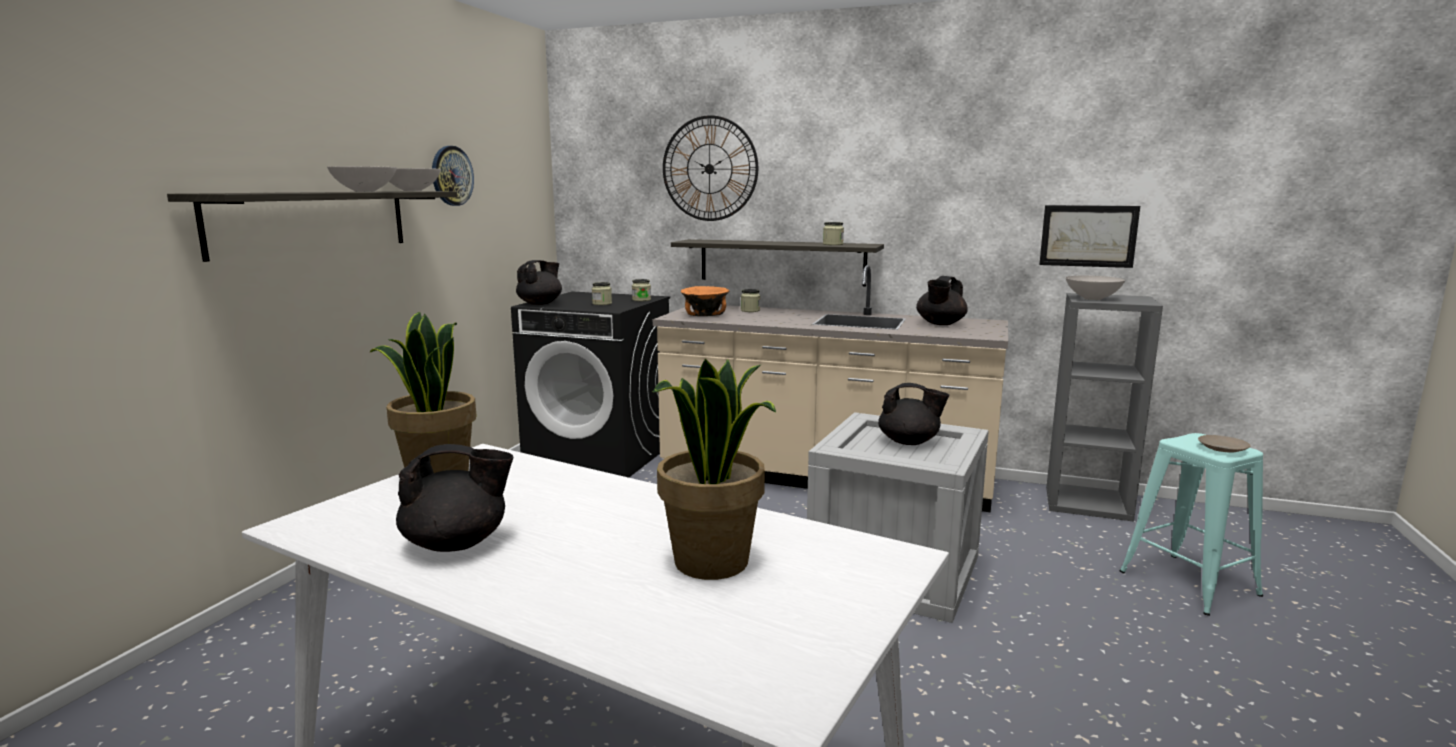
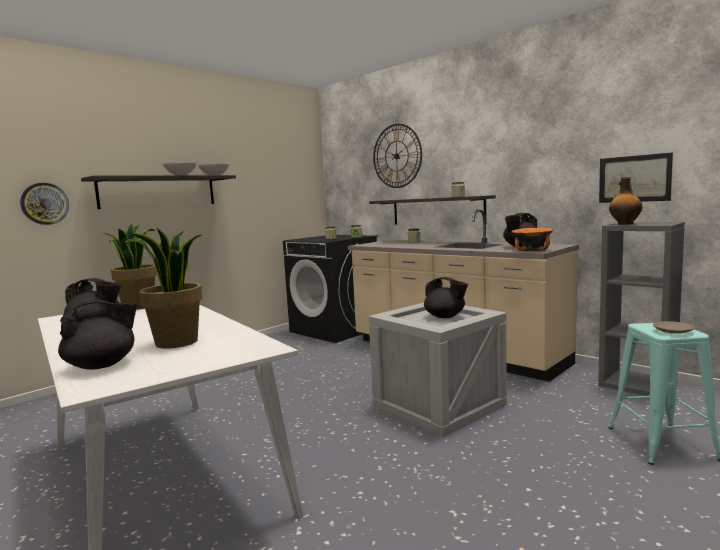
camera: 25 degrees right, 5 degrees down
(451, 176) = (248, 169): wall clock -> wall clock (44, 203)
(540, 303) = (300, 239): black teapot -> black teapot (102, 365)
(705, 315) = (381, 244): orange bowl -> orange bowl (532, 250)
(1092, 298) = (624, 224): white bowl -> bottle

